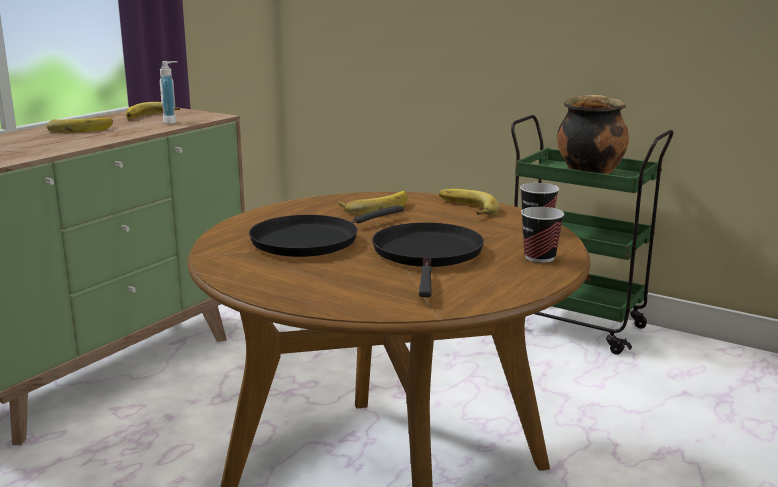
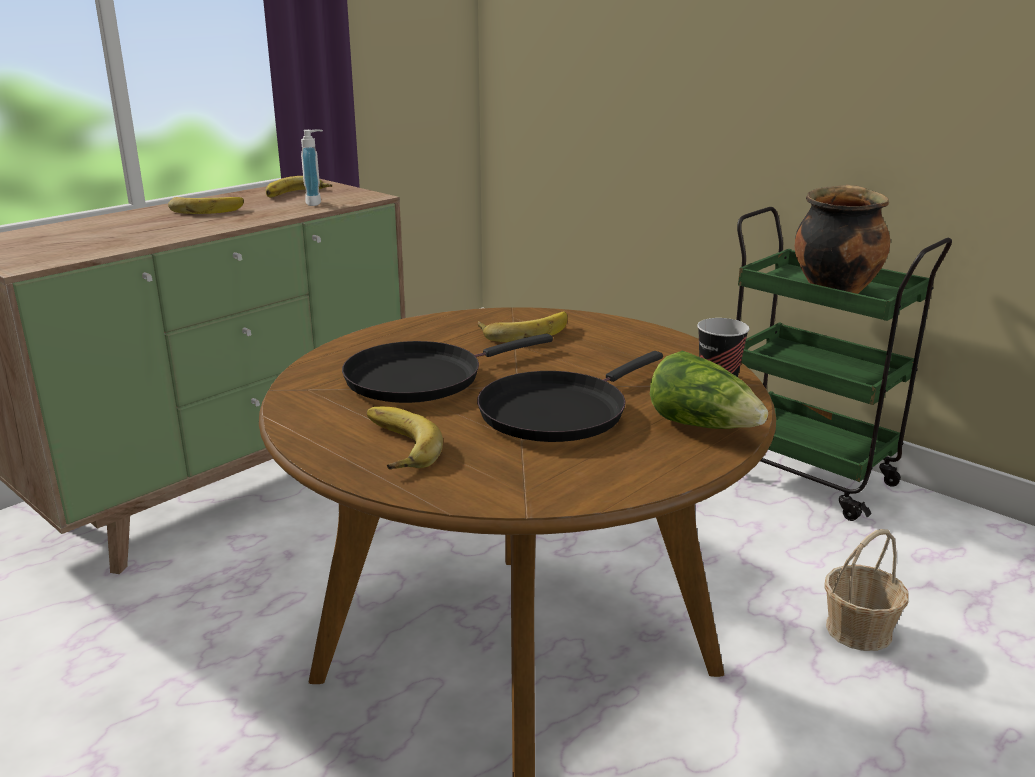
camera: 10 degrees right, 5 degrees up
(428, 255) = (558, 411): black frying pan -> black frying pan turned 150 degrees counterclockwise
(465, 208) = (637, 341): banana -> banana (393, 447)
(539, 257) = (703, 426): cup -> lettuce
(642, 428) = (859, 630): none -> basket

